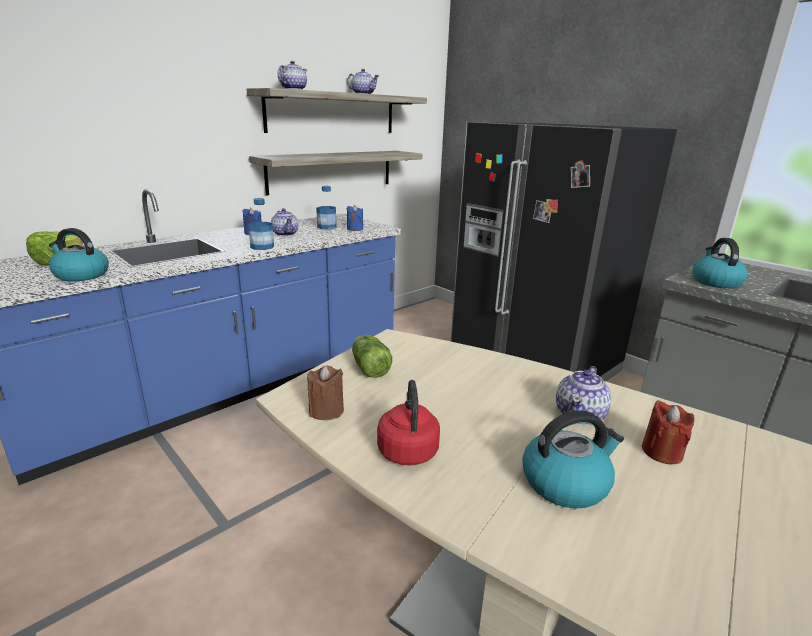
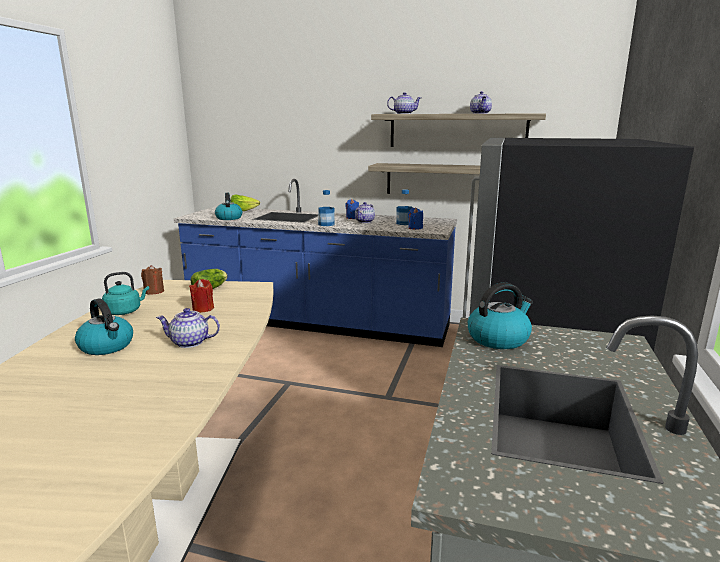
camera: 60 degrees right, 5 degrees down
(407, 449) = (125, 311): red kettle -> turquoise kettle
(662, 452) = (153, 369): red candle -> red candle (203, 309)

